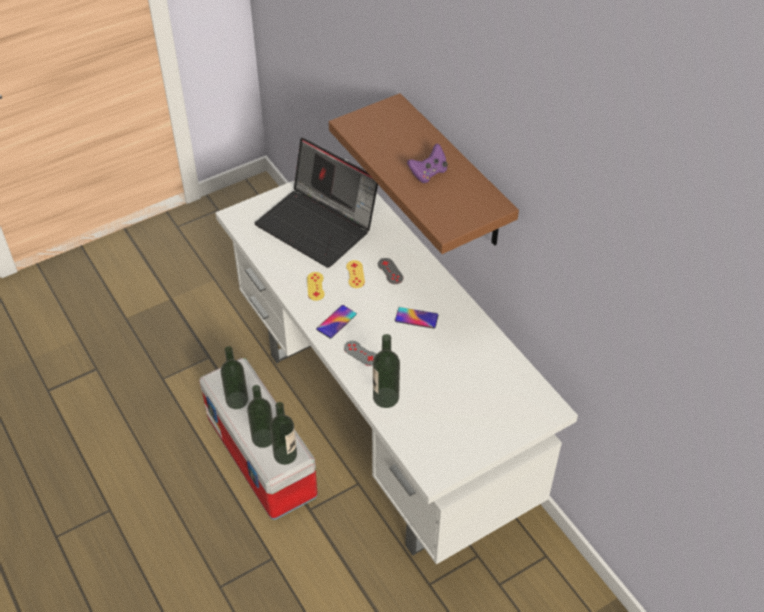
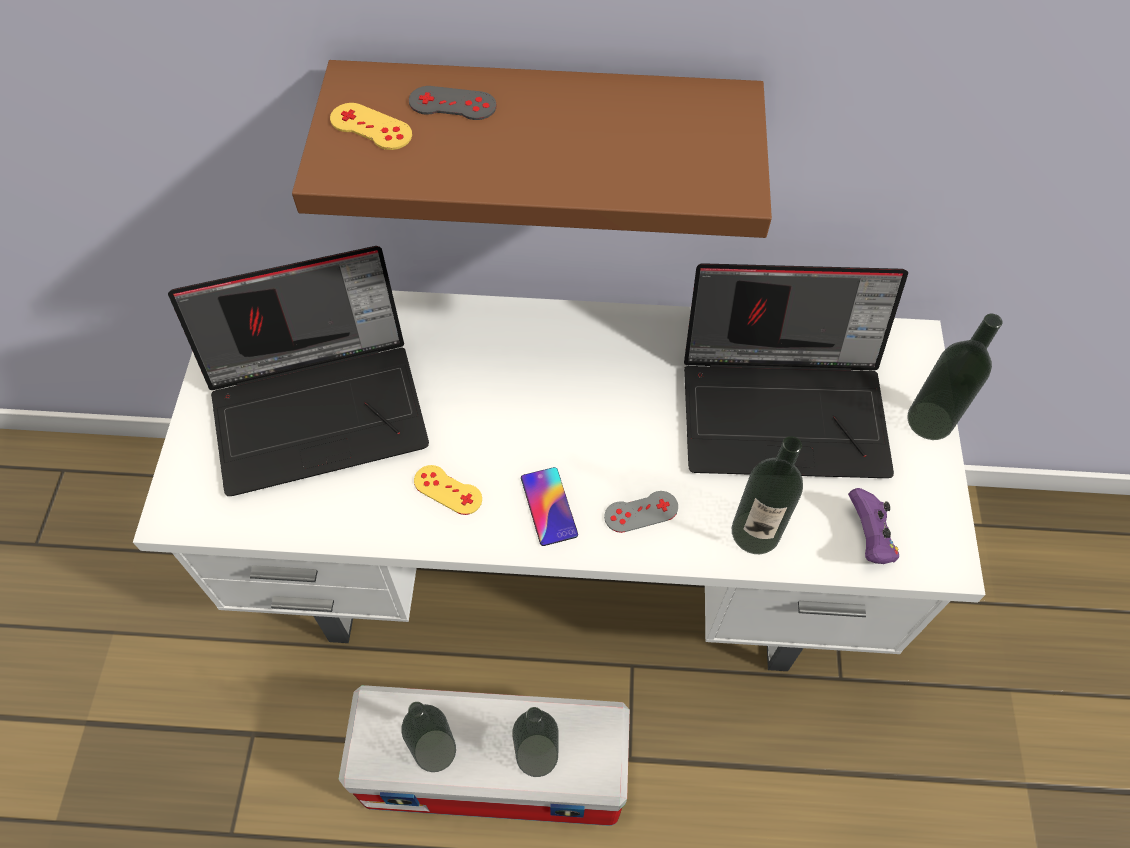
camera: 55 degrees left, 10 degrees up
(285, 455) = (591, 741): bottle -> bottle (929, 421)
(355, 274) = (471, 418): yellow game controller -> yellow game controller (371, 127)
(390, 271) = (505, 369): grey game controller -> grey game controller (452, 104)
(416, 318) = (627, 394): phone -> none
(428, 173) = (575, 137): purple game controller -> purple game controller (868, 538)
(464, 377) = (786, 406): none -> laptop

